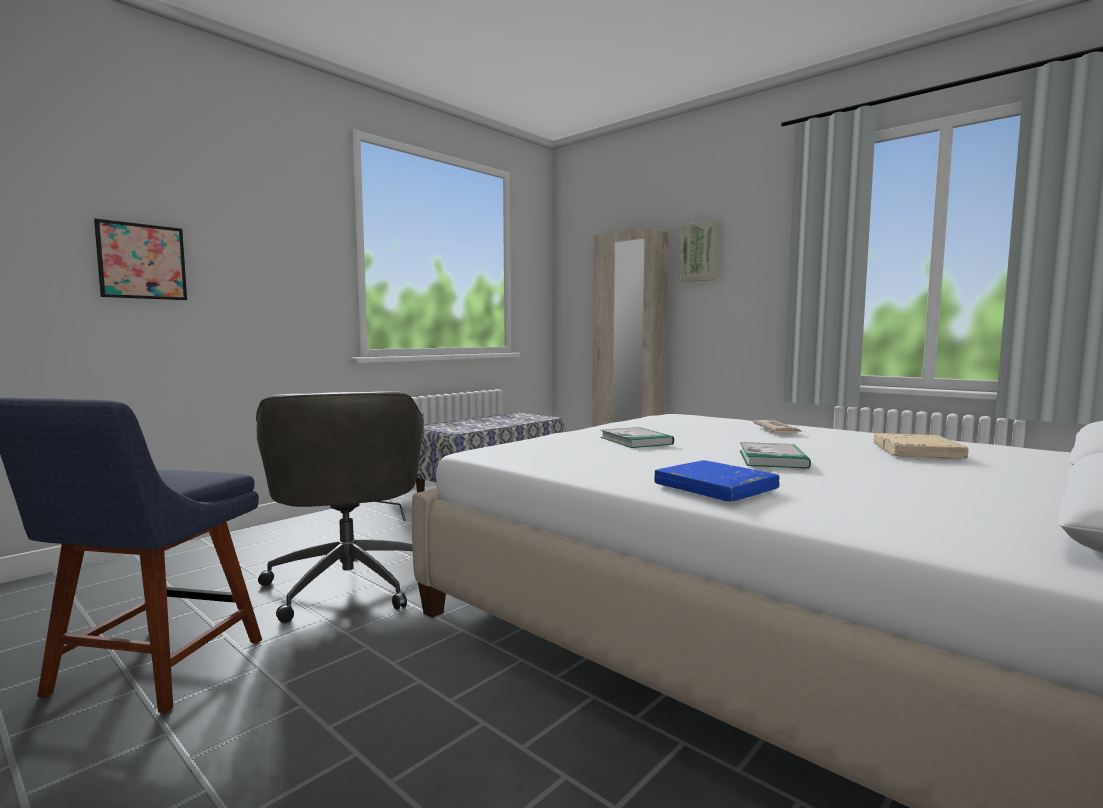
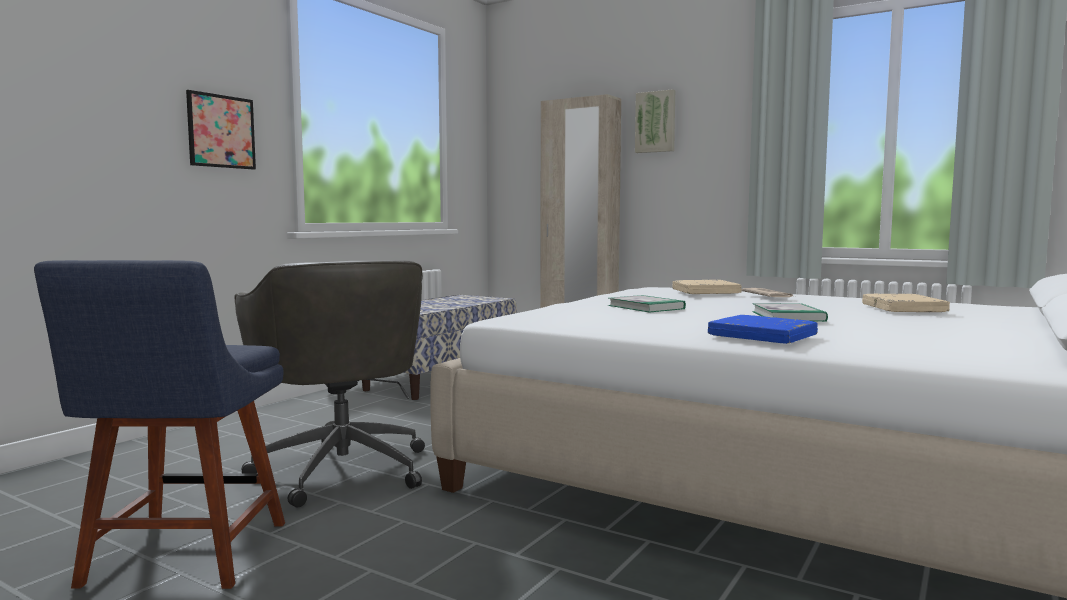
camera: 10 degrees left, 0 degrees up
(142, 261) = (70, 118): picture -> picture (221, 131)
(715, 423) = (705, 292): none -> beige book

